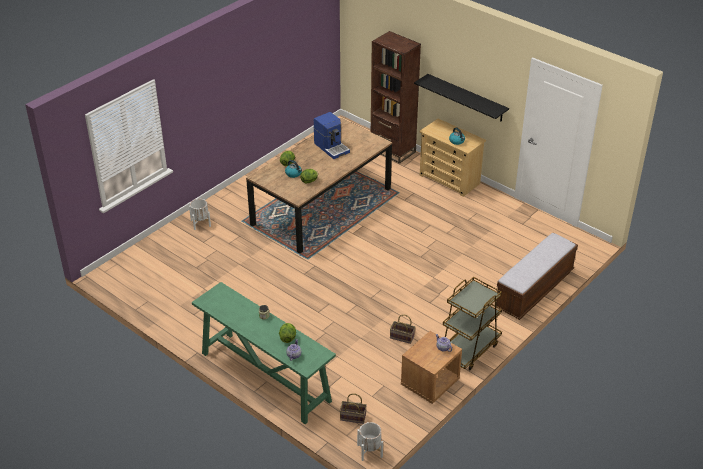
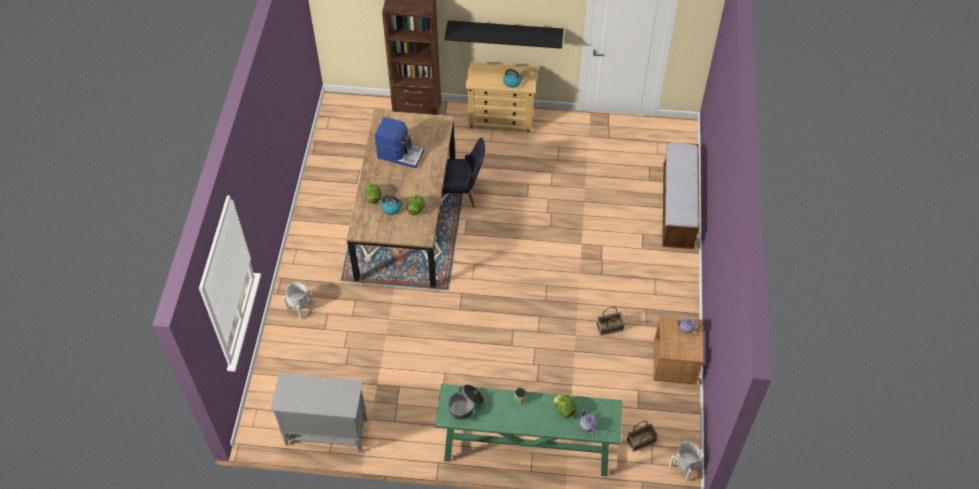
camera: 35 degrees left, 15 degrees up
(144, 297) = (325, 432): none -> grey cabinet
(223, 301) = (465, 405): none -> cooking pot
(373, 210) = (460, 195): none -> black chair
(469, 349) = (676, 305): brown cart -> none

